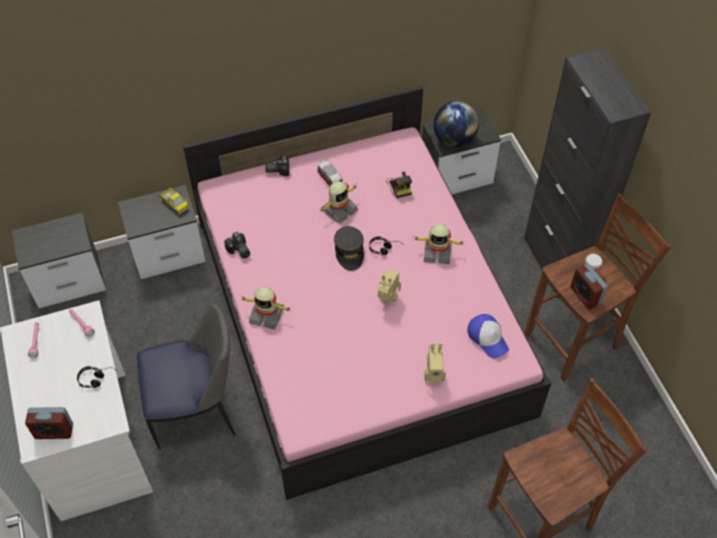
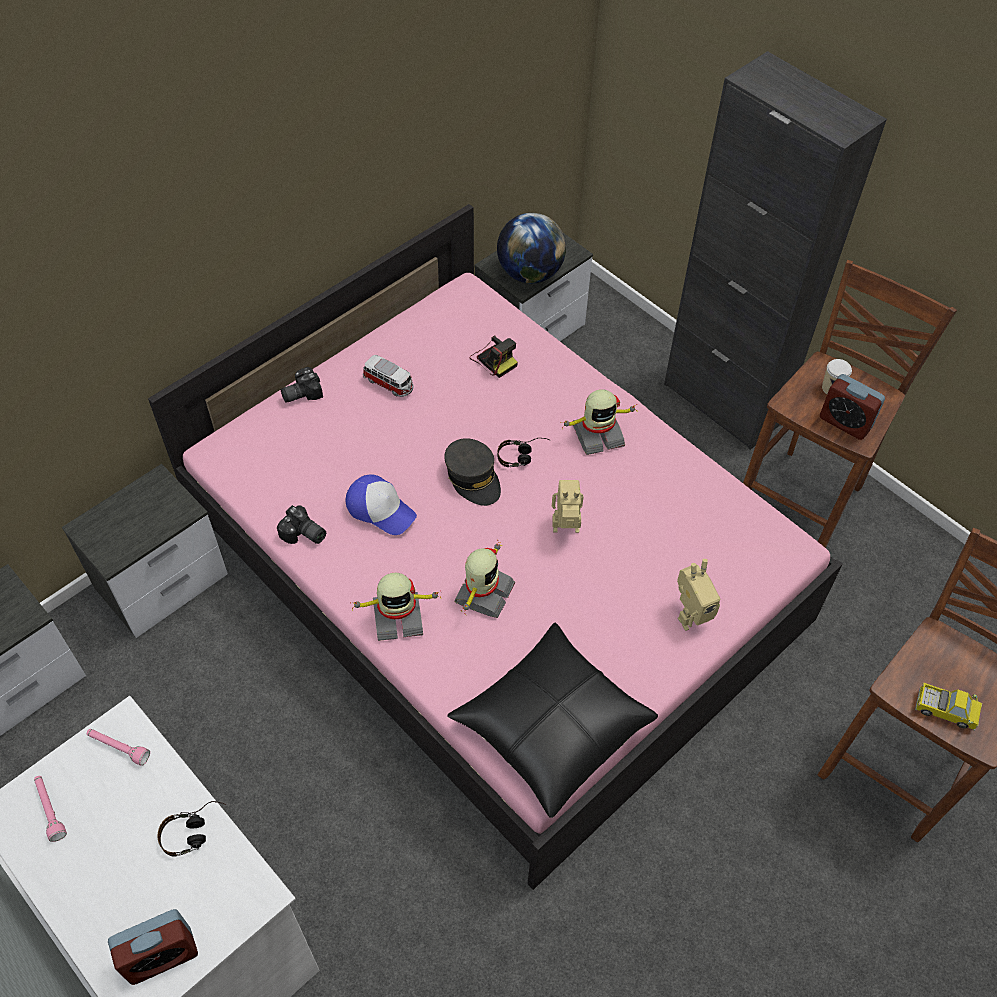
camera: 25 degrees left, 0 degrees up
(175, 204) = (160, 499): toy truck -> toy truck (945, 710)
(196, 410) = (325, 809): chair -> none
(319, 406) = (551, 726): none -> black pillow
(339, 209) = (424, 421): toy robot -> toy robot (483, 593)
(487, 338) = (734, 532): cap -> cap (380, 509)

